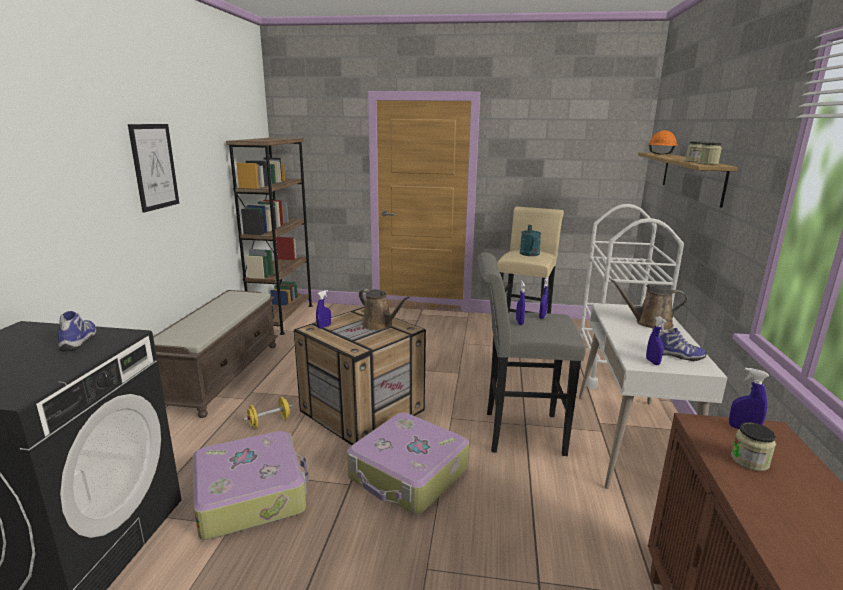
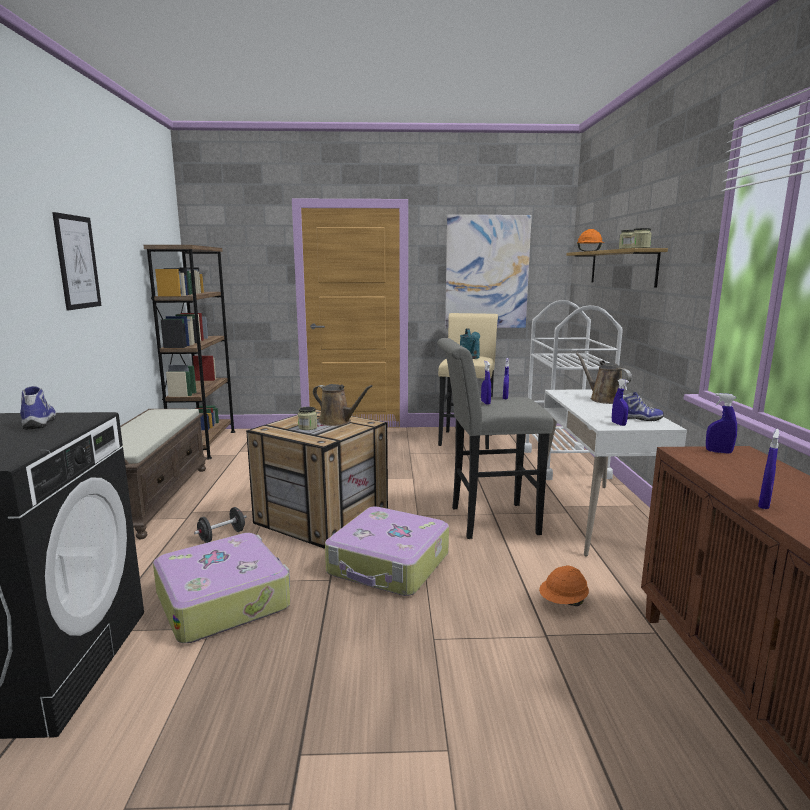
camera: 10 degrees left, 5 degrees down
(269, 422) = (222, 536): yellow dumbbell -> black dumbbell
(324, 326) = (279, 426): blue spray bottle -> blue spray bottle (764, 504)
(556, 166) = (486, 272): none -> picture
(567, 543) = (563, 602): none -> orange hard hat
(650, 323) = (603, 399): brown watering can -> brown watering can turned 60 degrees clockwise
(749, 461) = (732, 469): jar -> jar (308, 427)

